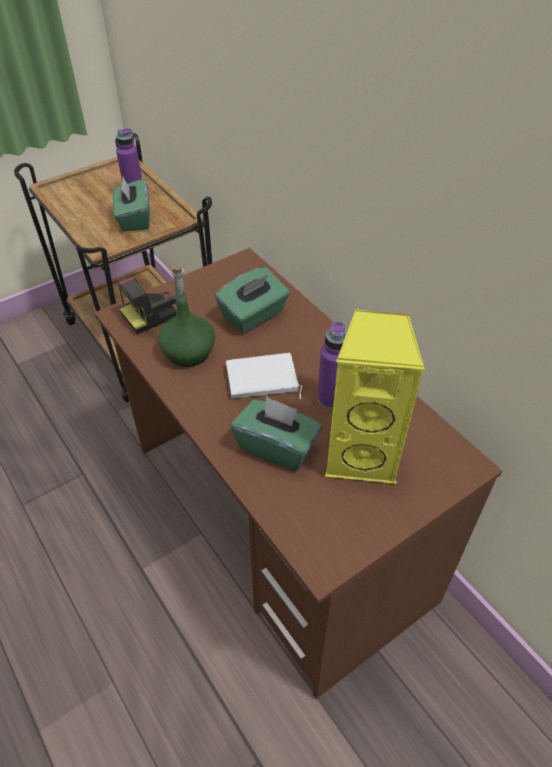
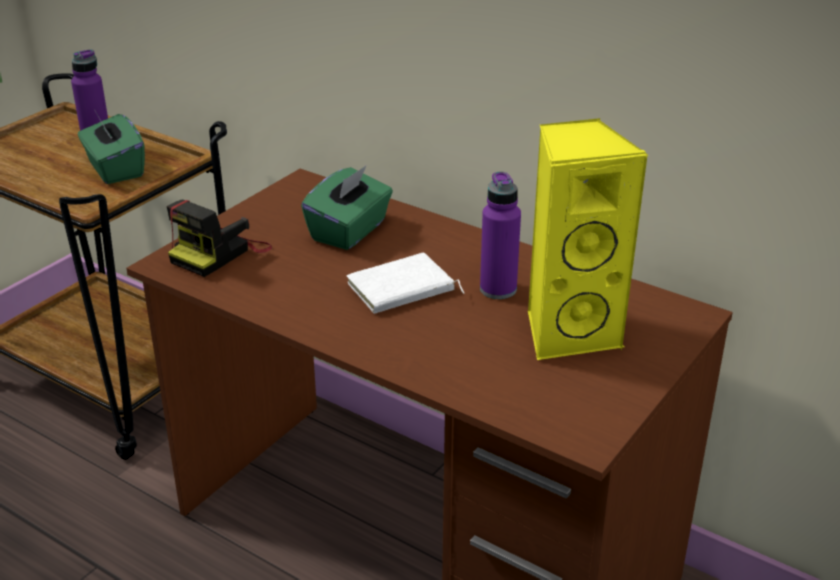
camera: 20 degrees left, 15 degrees down
(188, 352) = (286, 281): green bottle -> none
(277, 447) = (461, 347): green tissue box -> none

